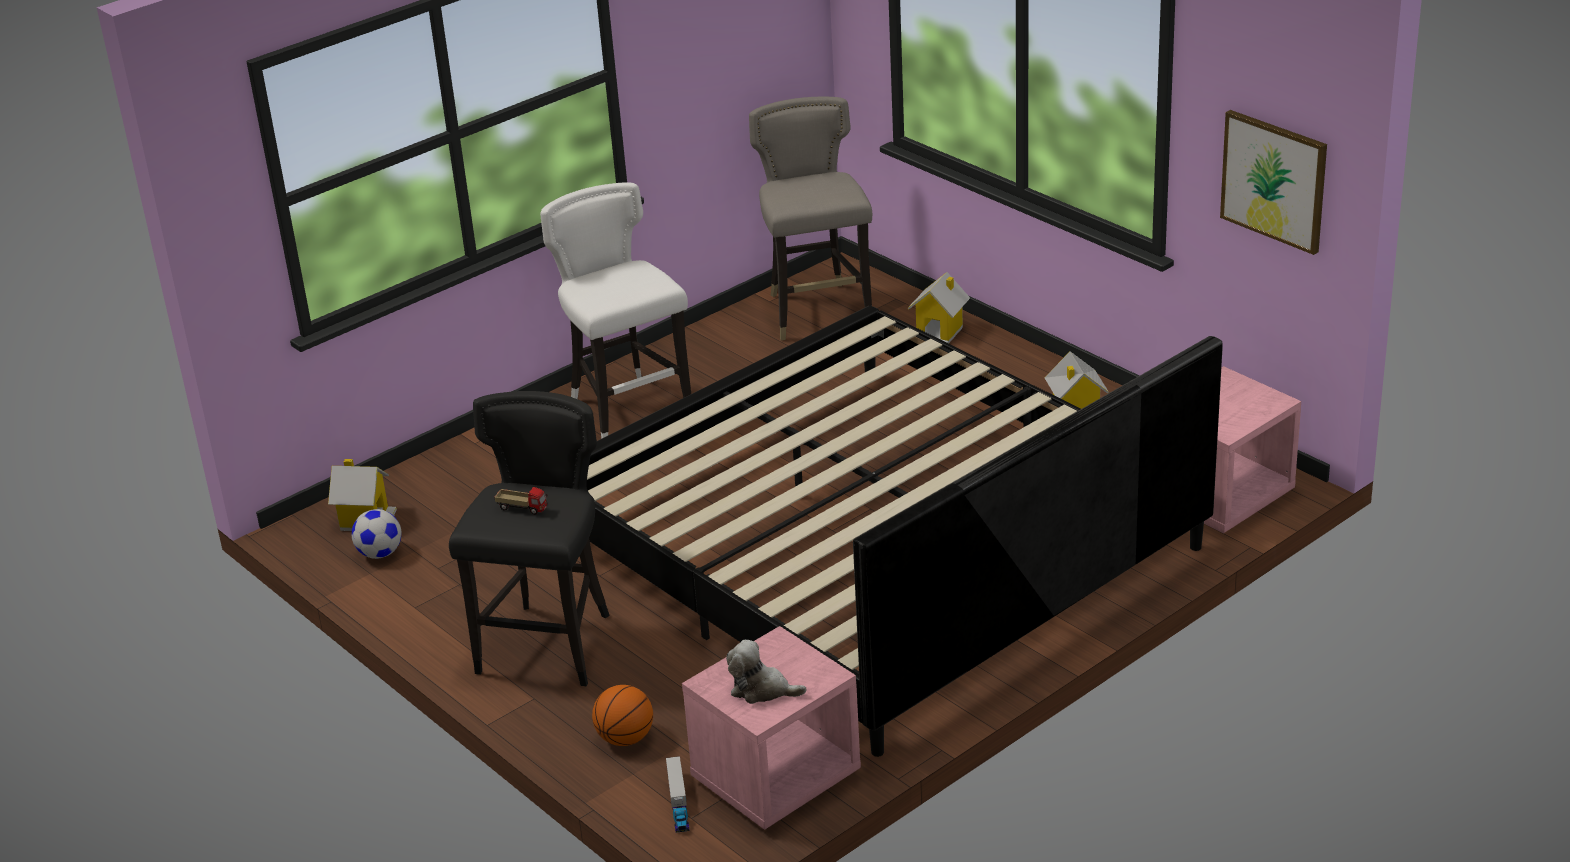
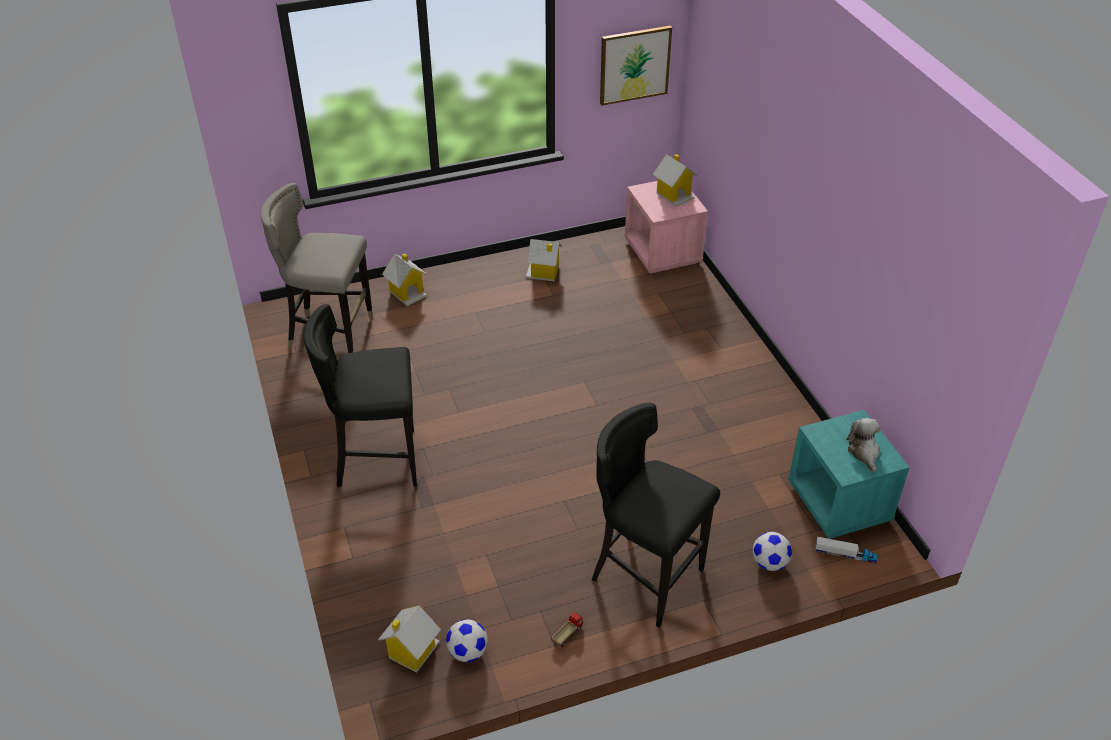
camera: 70 degrees left, 10 degrees up
(522, 508) = (661, 496): toy truck -> toy truck (567, 634)
(625, 738) = (769, 563): basketball -> football
(627, 409) = (376, 460): white stool -> black stool
(762, 689) = (864, 452): plush toy -> plush toy turned 135 degrees clockwise
(775, 779) = (839, 503): pink nightstand -> turquoise nightstand
(874, 544) = (624, 391): bed -> none
(1242, 408) = (674, 195): none -> toy house

